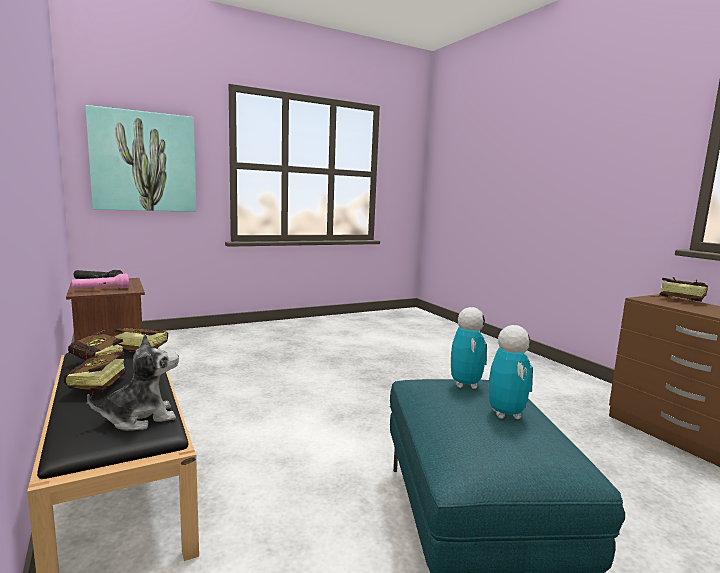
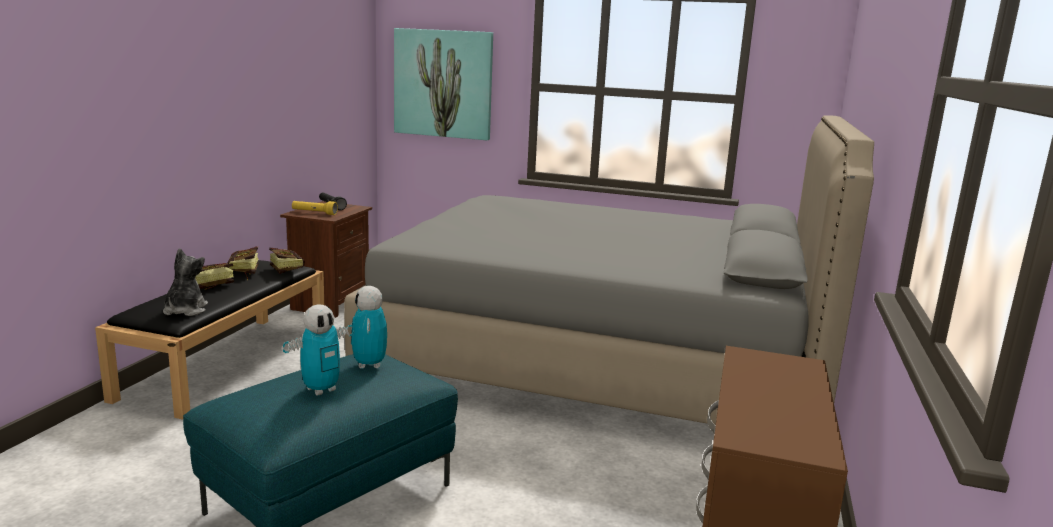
camera: 45 degrees right, 5 degrees up
(101, 289) = (314, 213): pink flashlight -> yellow flashlight
(140, 418) = (185, 310): plush toy -> plush toy turned 105 degrees counterclockwise
(385, 356) = (599, 357): none -> grey bed
(465, 384) = (369, 365): toy robot -> toy robot turned 120 degrees clockwise
(676, 299) = (801, 371): book -> none

